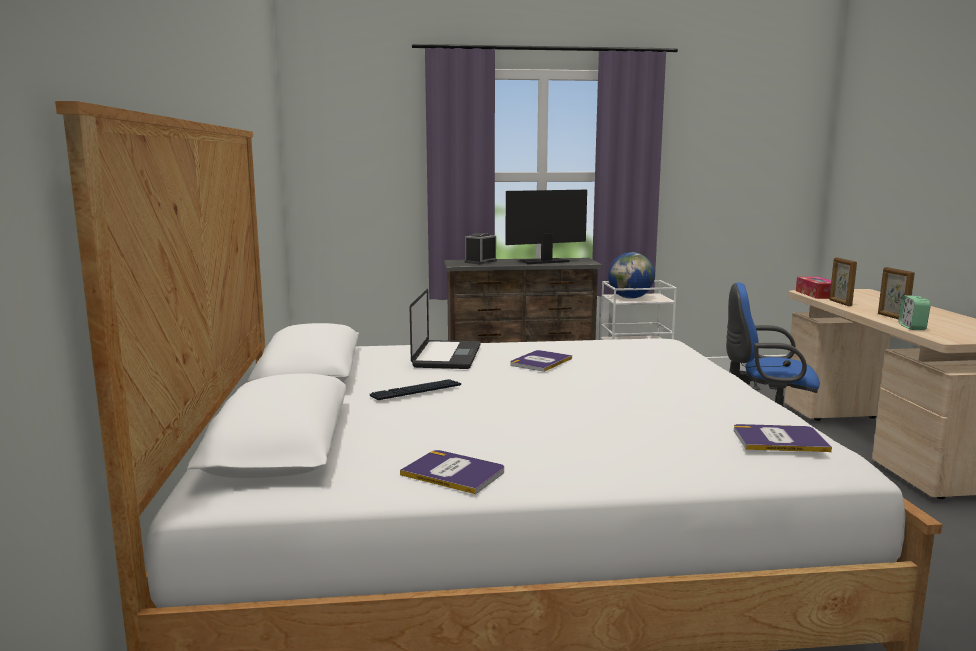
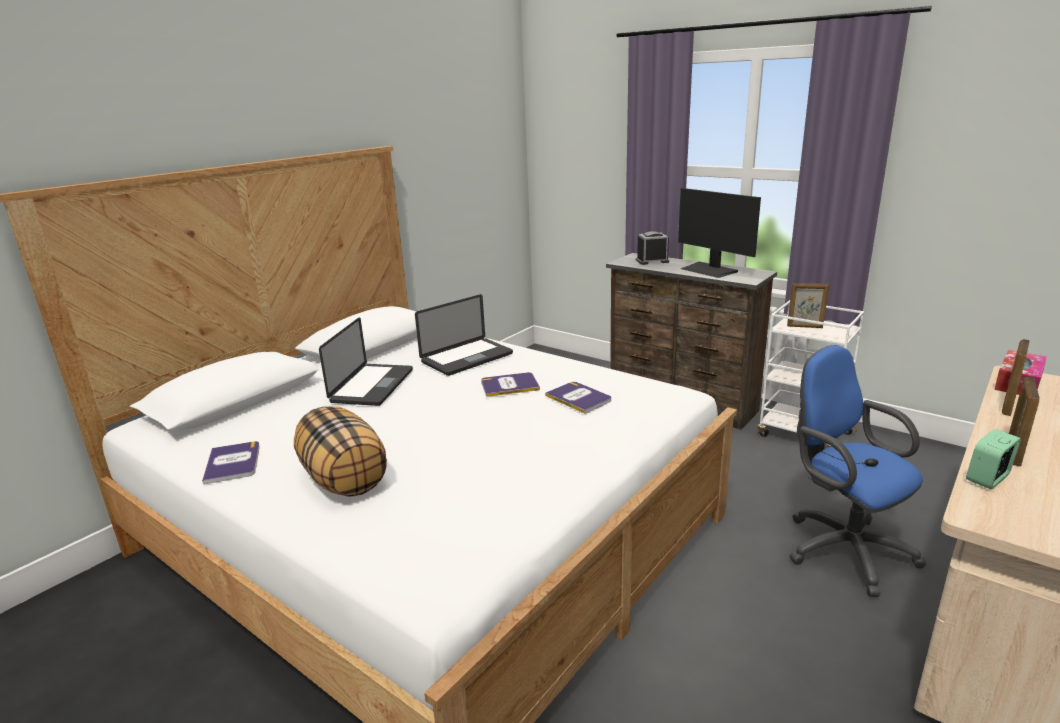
camera: 45 degrees right, 10 degrees up
(416, 391) = (372, 386): keyboard -> laptop
(543, 261) = (709, 270): monitor -> monitor turned 150 degrees counterclockwise
(597, 443) = (345, 479): none -> pillow
(630, 298) = (805, 327): globe -> picture frame
(779, 440) = (436, 543): book -> book (579, 398)

